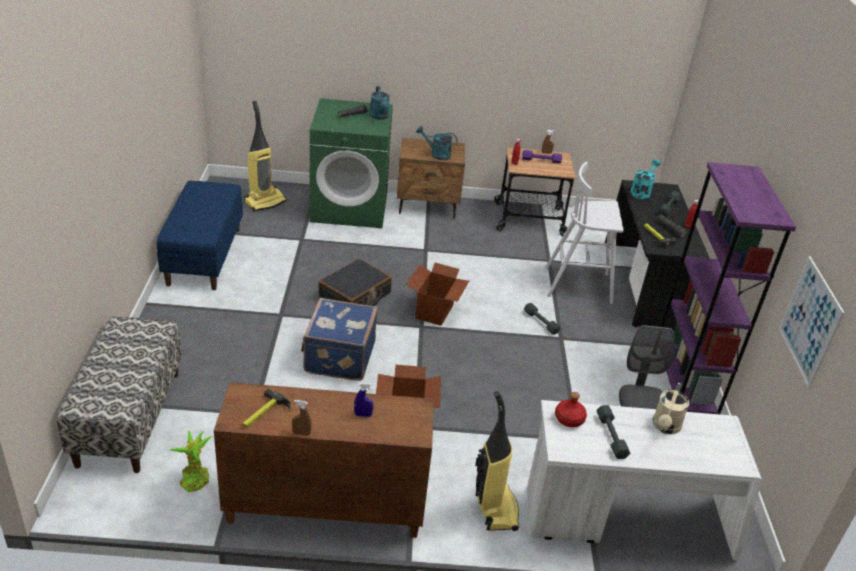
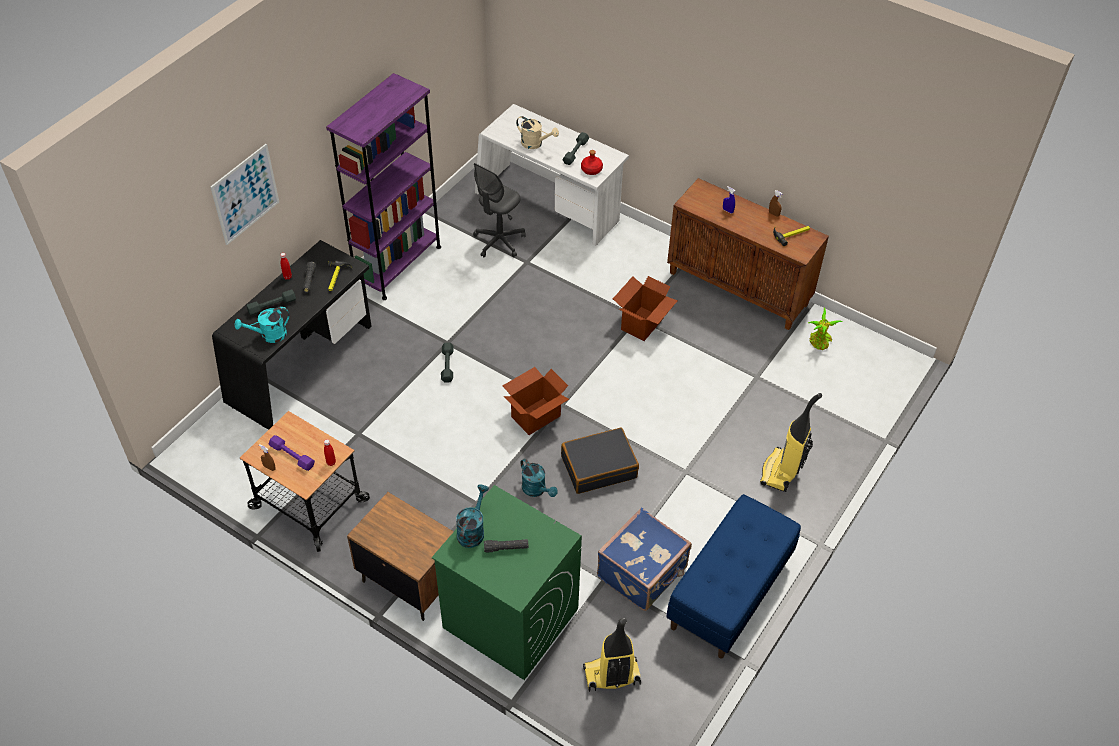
camera: 145 degrees left, 15 degrees up
(129, 417) = (856, 411): bench -> none
(338, 357) = (659, 401): blue suitcase -> blue suitcase (643, 573)
(437, 154) = (406, 523): turquoise watering can -> turquoise watering can (537, 490)
(495, 508) = (626, 245): vacuum cleaner -> vacuum cleaner (781, 472)
(579, 285) = (364, 389): white stool -> none
(665, 427) = (535, 144): beige watering can -> beige watering can turned 60 degrees clockwise
(810, 321) = (432, 74): picture -> picture (245, 194)

